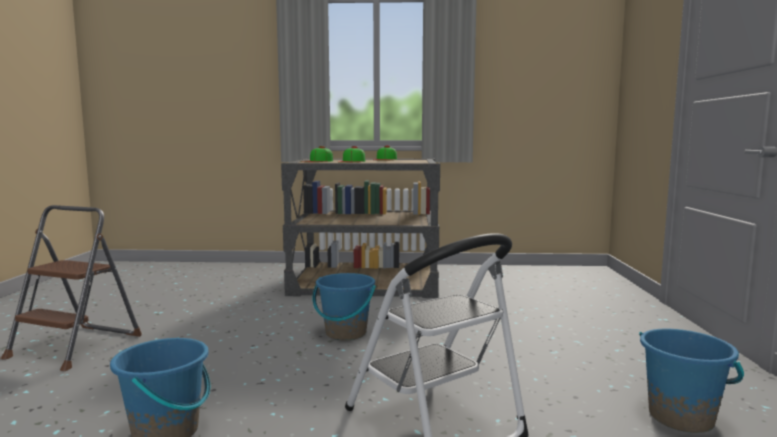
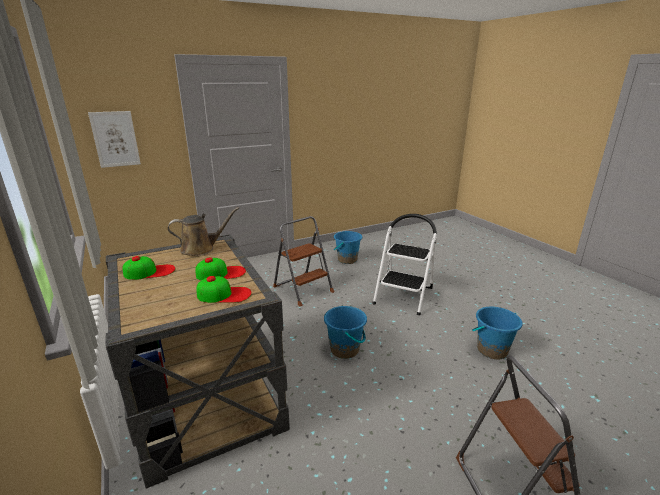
camera: 120 degrees left, 15 degrees up
(411, 161) = (201, 249): none -> brown watering can
(540, 343) = (302, 288): none -> brown step ladder
(636, 88) = (115, 139): none -> picture

